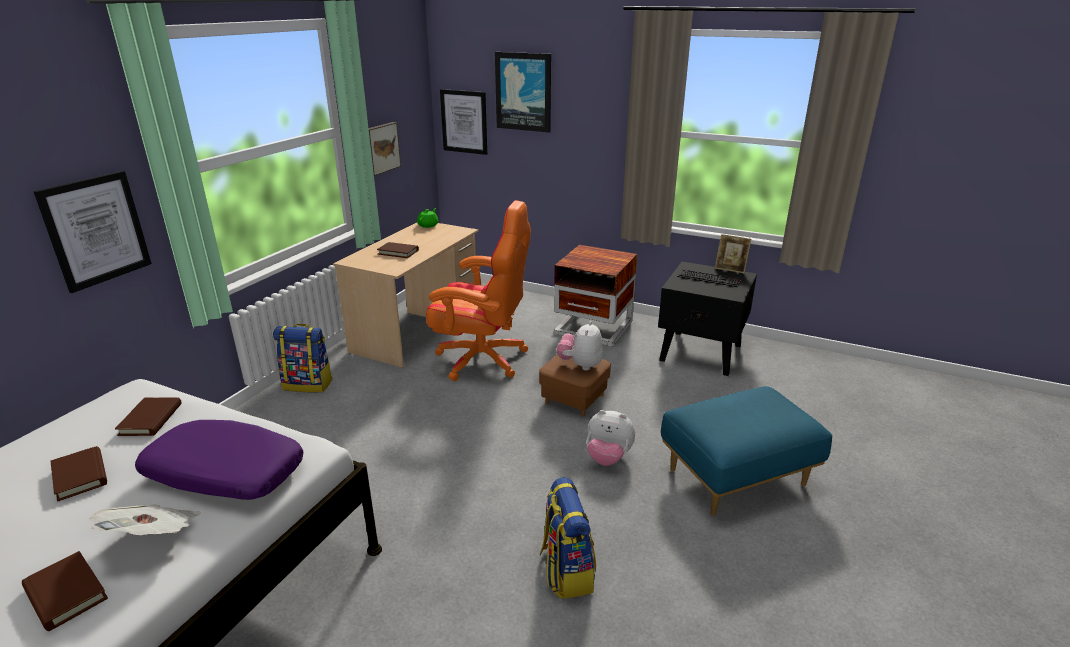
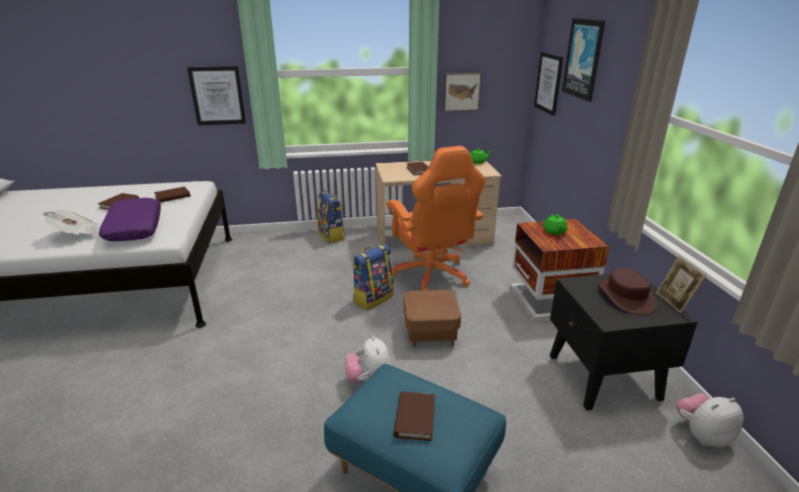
camera: 55 degrees right, 0 degrees up
(65, 593) = (34, 235): brown book -> brown book (415, 418)
(566, 571) = (224, 410): backpack -> backpack (373, 298)
(580, 365) = (434, 305): plush toy -> plush toy (702, 435)
(590, 259) = (554, 232): none -> green teapot
(709, 278) = (625, 296): keyboard -> brown hat

